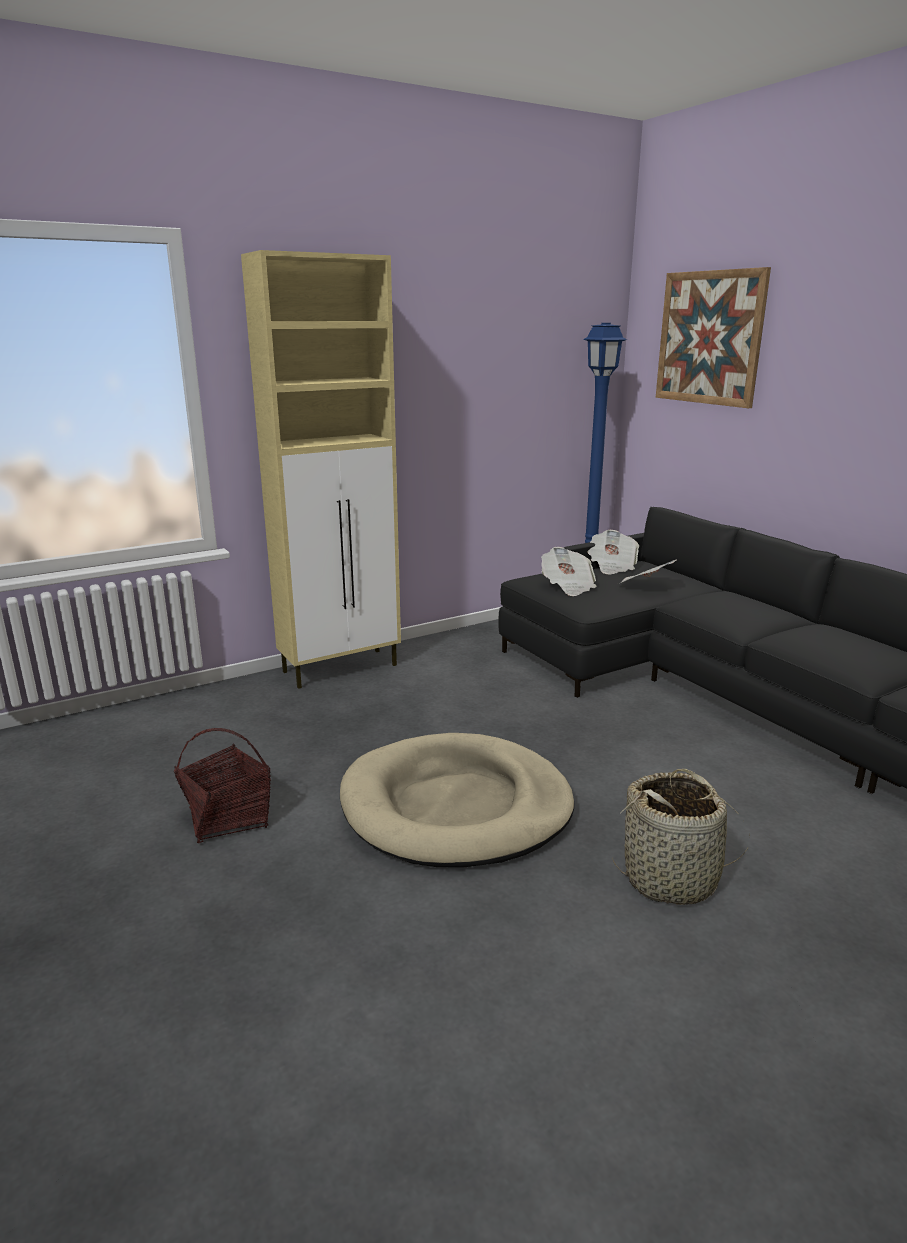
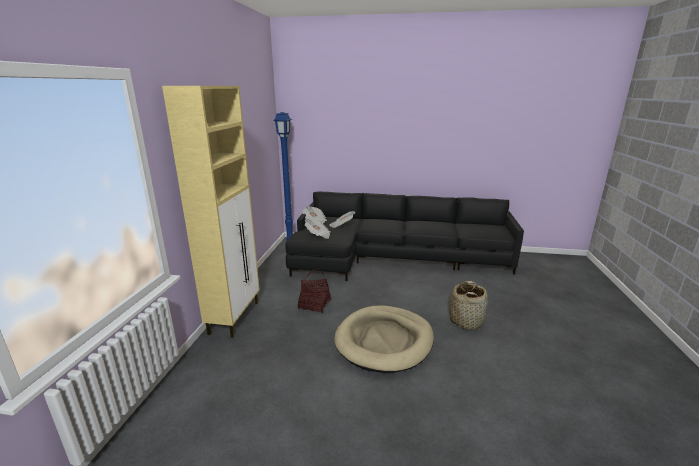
camera: 50 degrees left, 0 degrees up
(228, 818) = (320, 407): basket -> basket (314, 305)
(709, 338) = (327, 117): picture -> none

